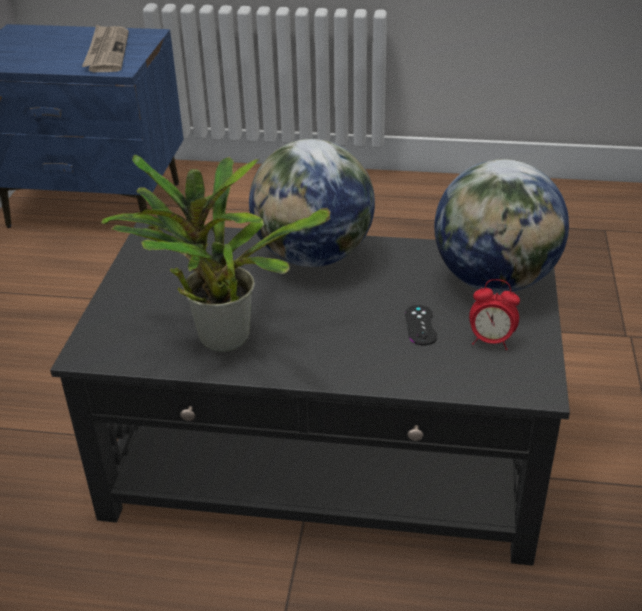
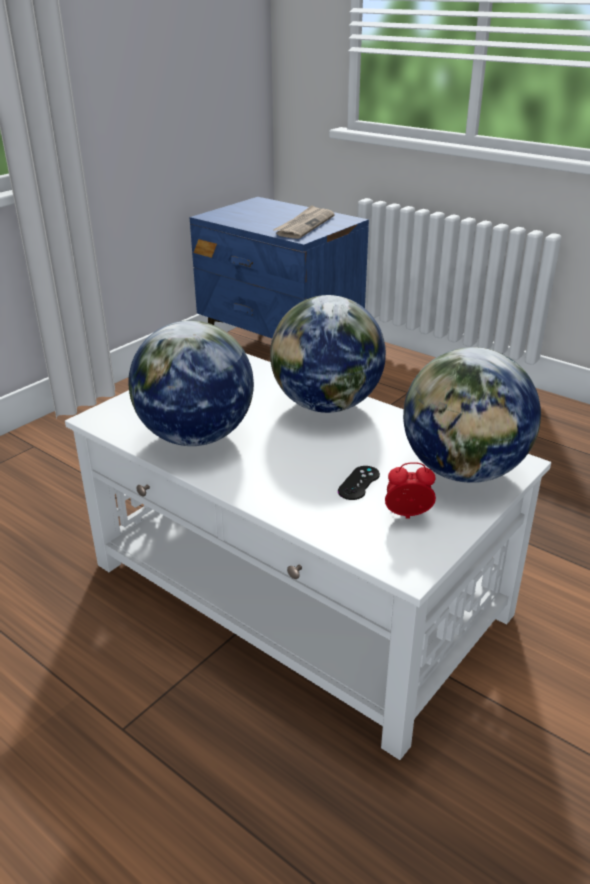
camera: 30 degrees right, 5 degrees down
(219, 336) = (195, 437): potted plant -> globe
(327, 455) = (298, 590): black coffee table -> white coffee table
(491, 341) = (407, 516): alarm clock -> alarm clock turned 135 degrees clockwise

